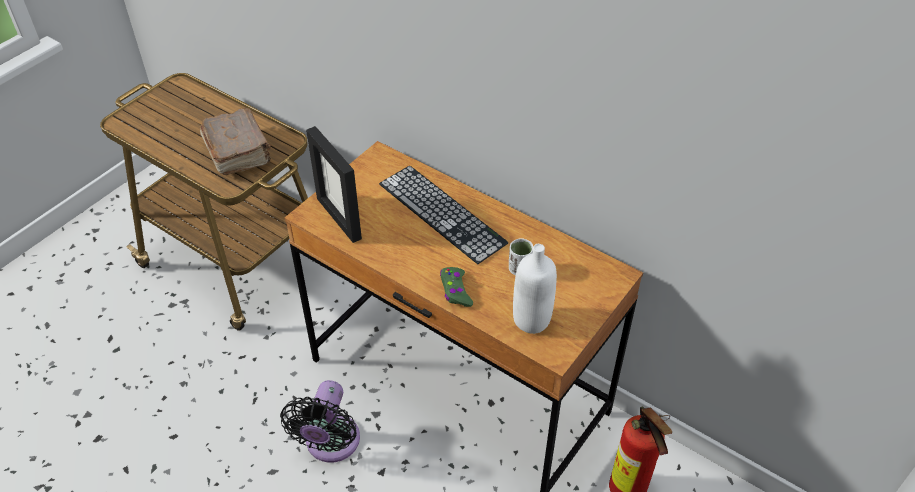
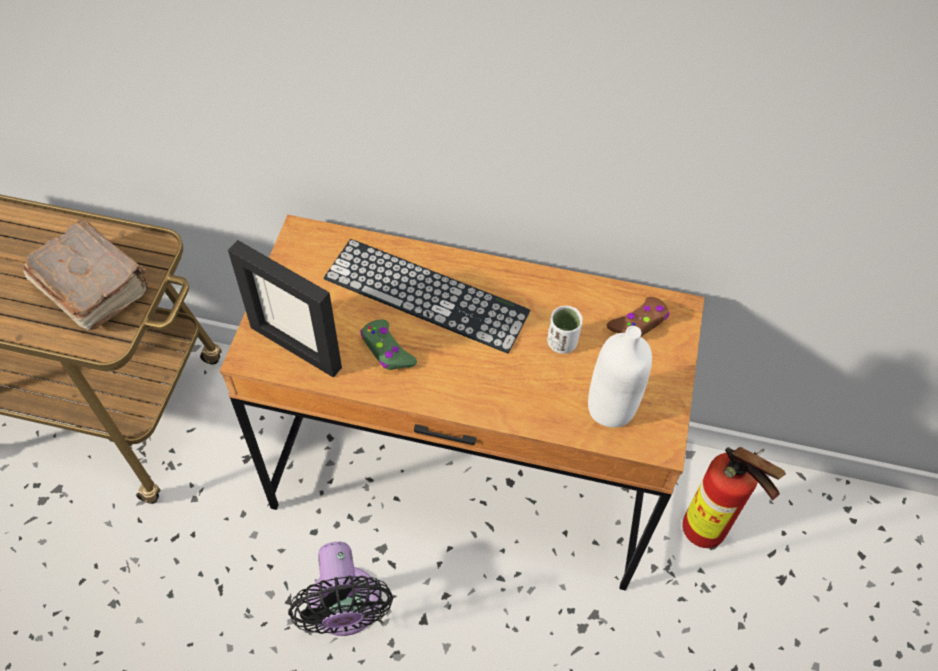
camera: 25 degrees left, 10 degrees up
(455, 291) = (499, 400): green game controller -> green game controller (387, 350)
(583, 274) = (639, 323): none -> brown game controller

